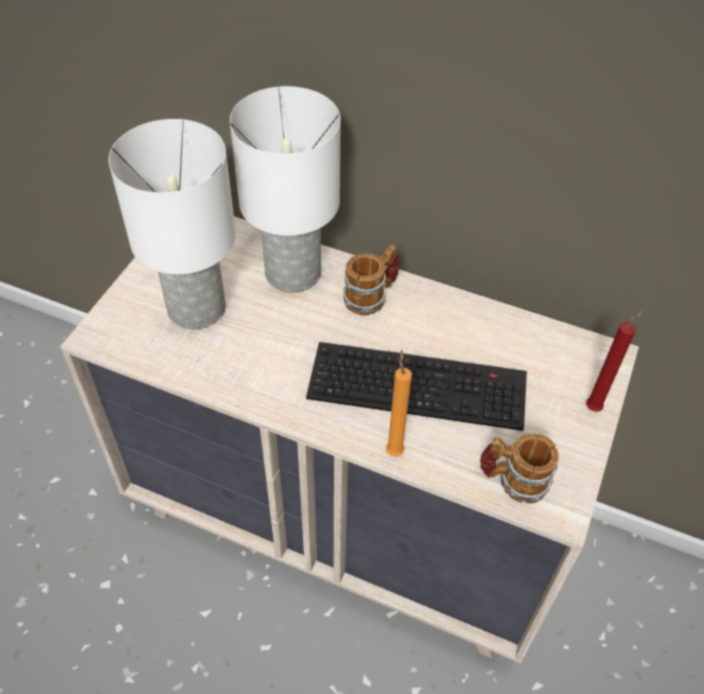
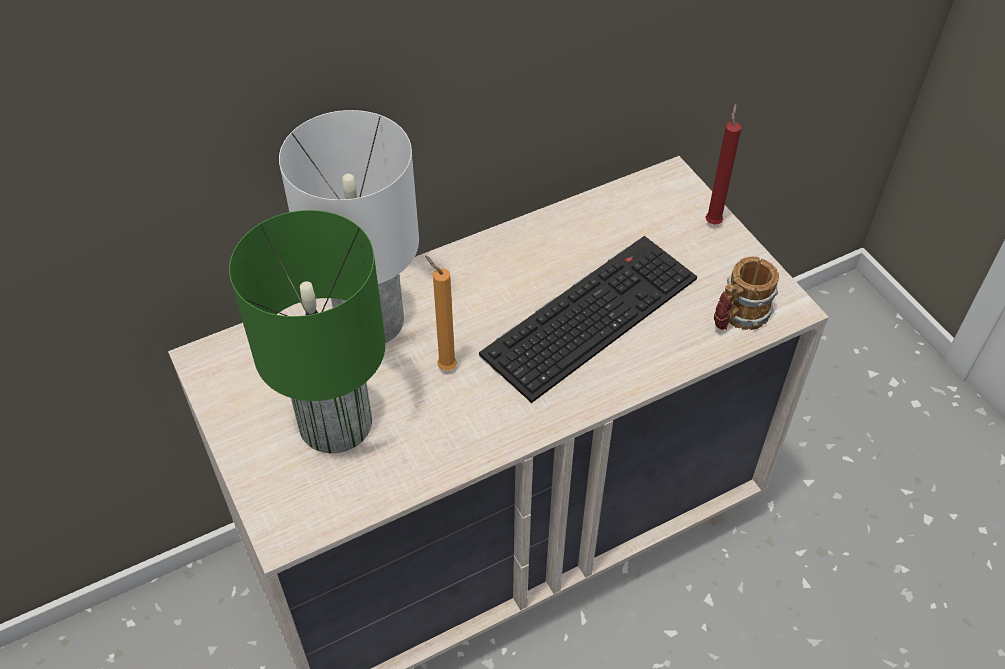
camera: 50 degrees left, 0 degrees up
(195, 309) = (335, 426): white table lamp -> green table lamp
(371, 296) = (459, 283): mug -> none
(394, 450) = (642, 374): orange candle -> orange candle (444, 366)

